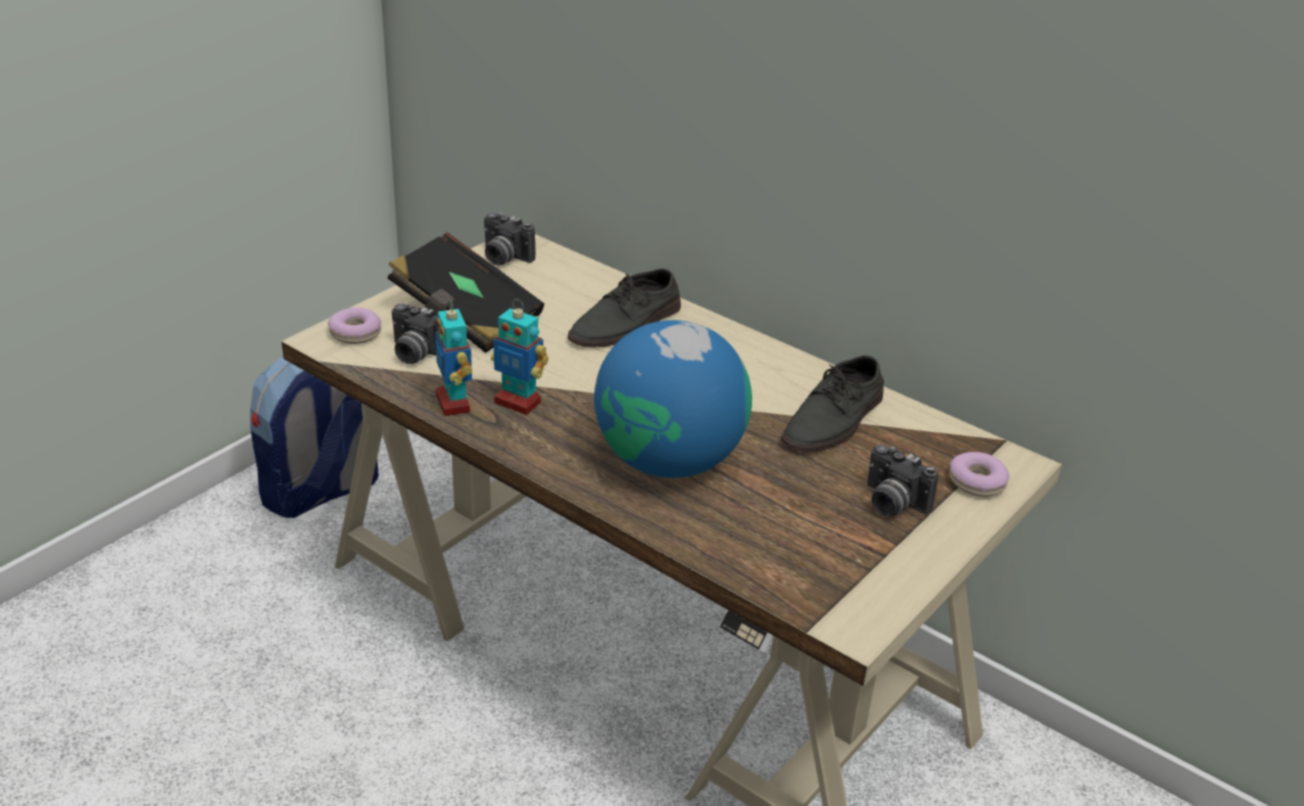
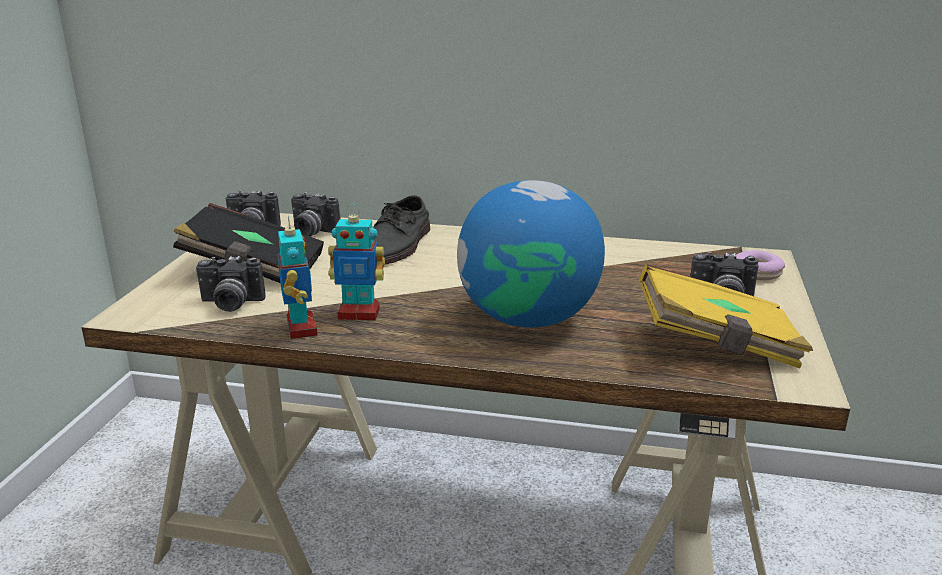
camera: 25 degrees left, 10 degrees down
(321, 492) = (103, 505): backpack -> none
(355, 333) = (156, 304): donut -> none
(454, 403) = (300, 329): toy robot -> toy robot turned 150 degrees counterclockwise
(557, 279) = (311, 232): none -> camera
(821, 555) = (717, 345): none -> yellow book
(834, 421) = (618, 264): grey shoe -> none

